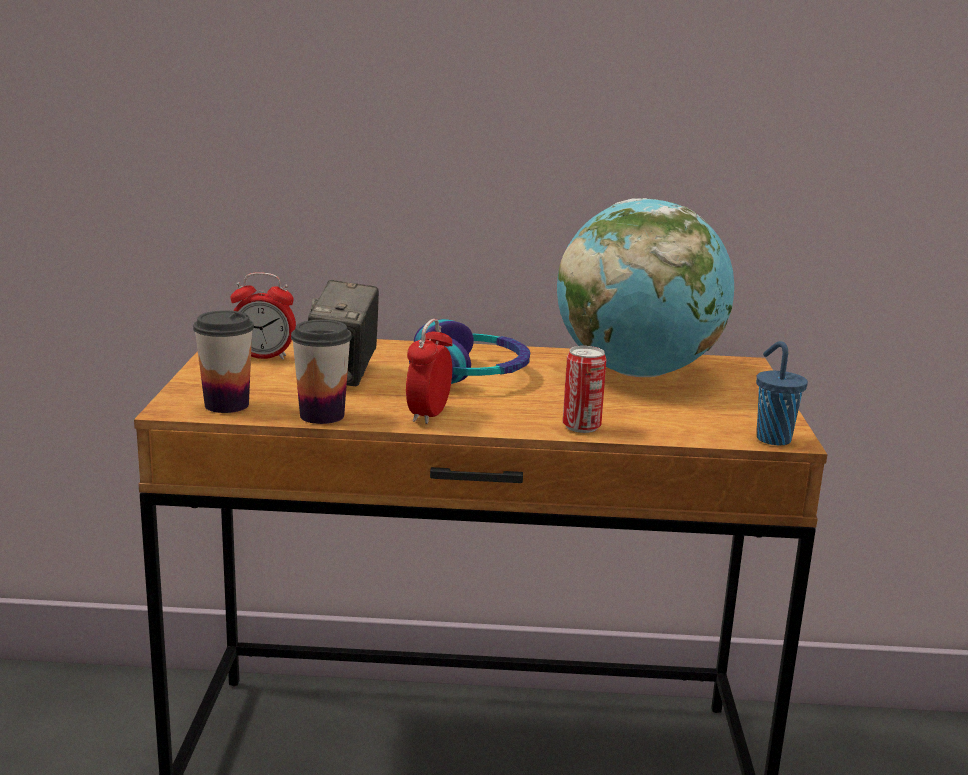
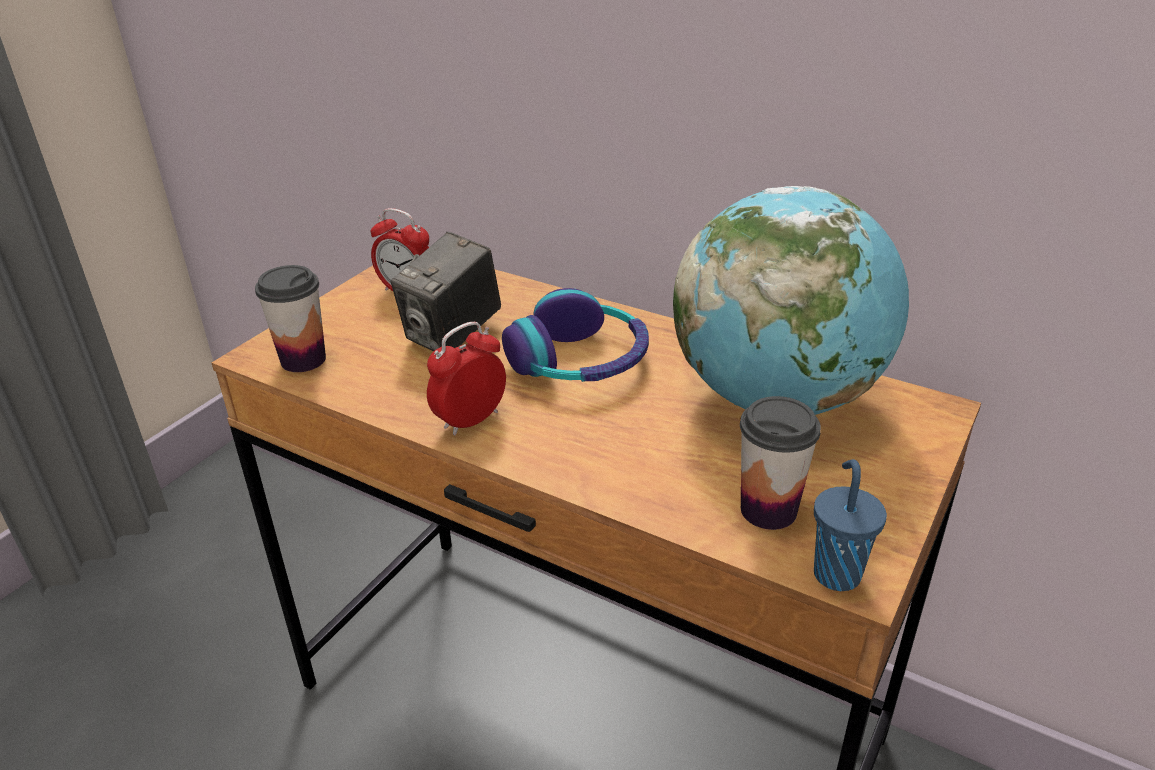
camera: 30 degrees right, 15 degrees up
(322, 415) = (369, 397): cup -> cup (768, 510)
(581, 427) = (614, 484): can -> none

